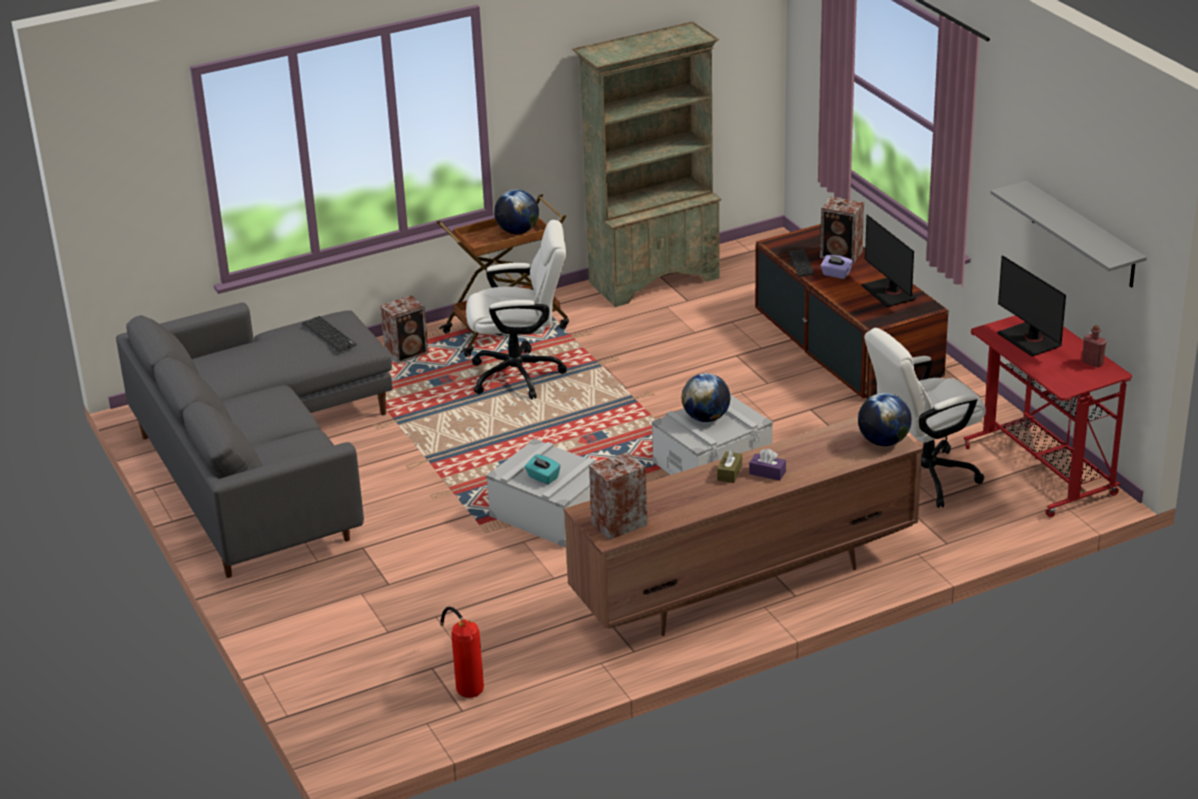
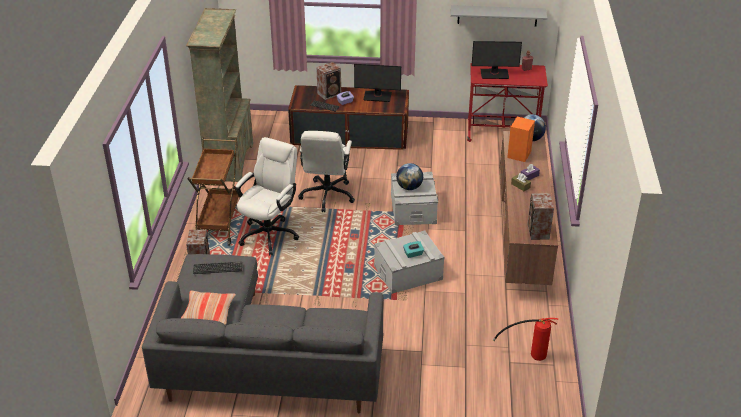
camera: 60 degrees left, 5 degrees up
(240, 363) = (208, 312): none -> pillow
(517, 231) = (215, 162): globe -> none
(822, 445) = (519, 154): none -> orange speaker
(921, 479) = (481, 161): white office chair -> white office chair (327, 197)

